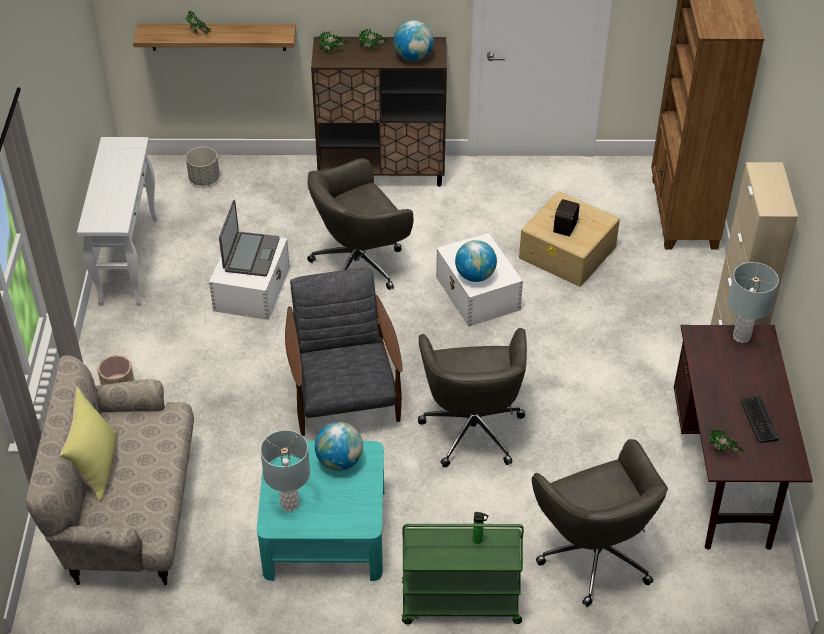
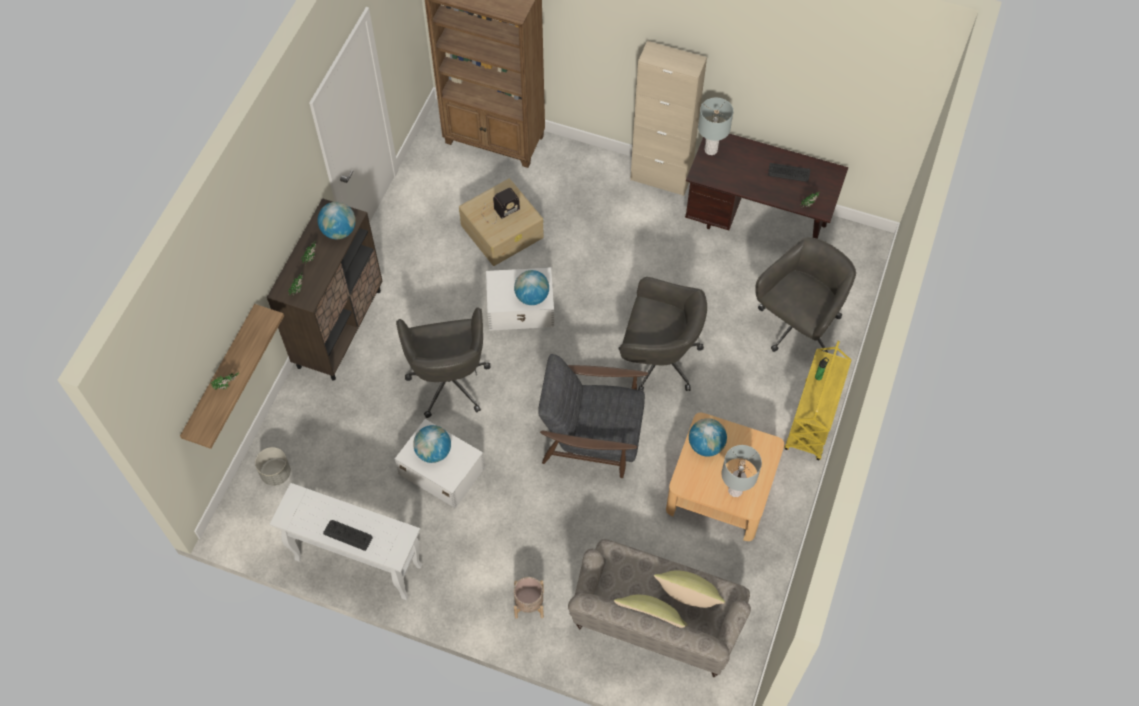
camera: 70 degrees left, 15 degrees up
(104, 187) = (348, 535): none -> keyboard
(134, 492) = (686, 598): none -> yellow pillow
(251, 255) = (433, 452): laptop -> globe
(324, 531) = (721, 488): turquoise coffee table -> beige coffee table
(459, 604) = (812, 421): green cart -> yellow cart
(570, 221) = (499, 211): radio -> radio turned 75 degrees counterclockwise
(594, 553) = (797, 325): grey office chair -> grey office chair turned 45 degrees counterclockwise

